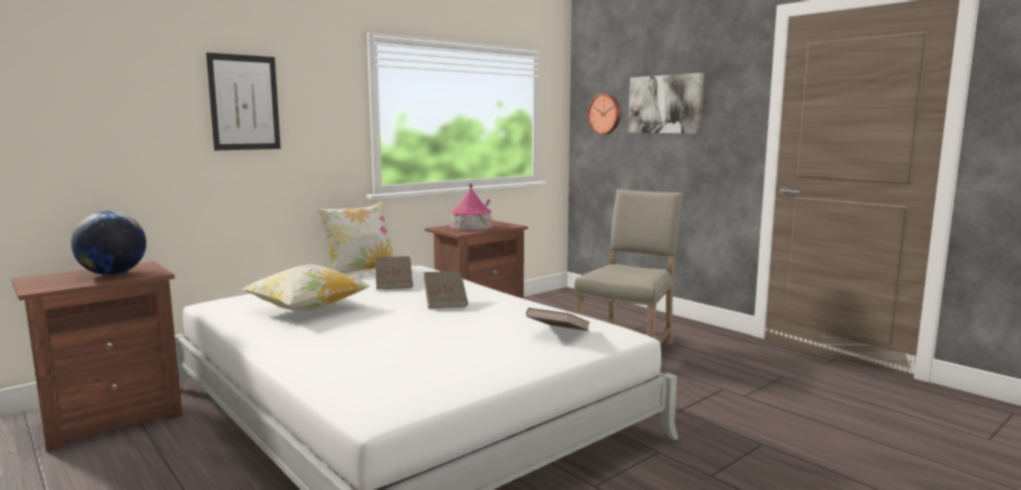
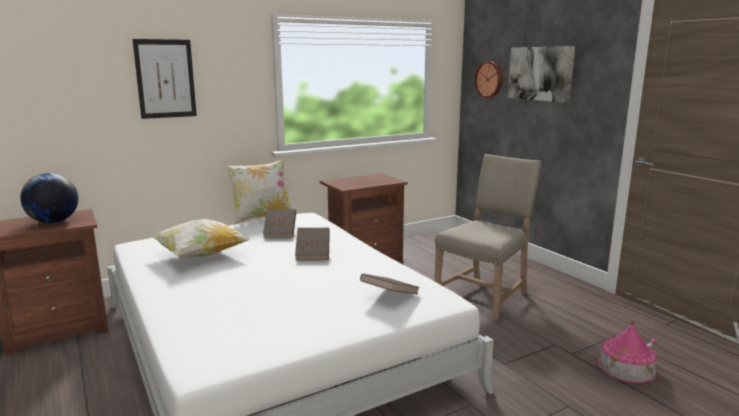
camera: 10 degrees right, 5 degrees up
(471, 227) = (358, 181): toy house -> toy house (626, 368)

